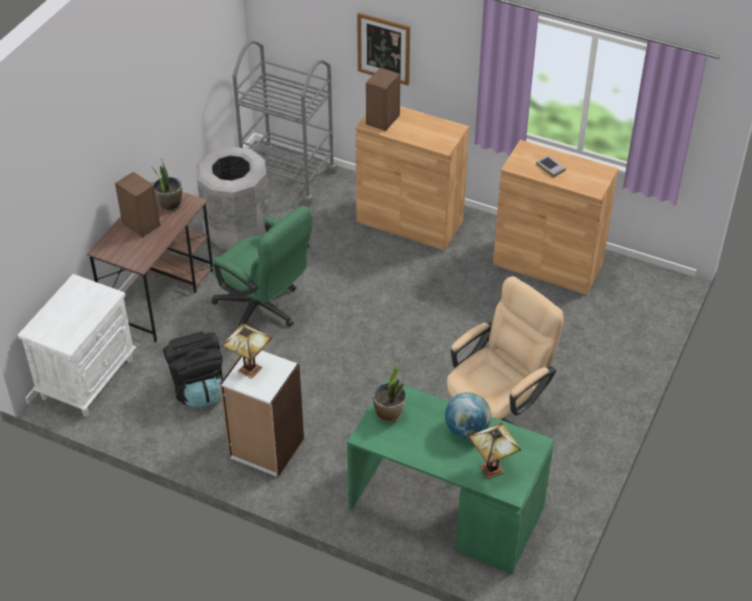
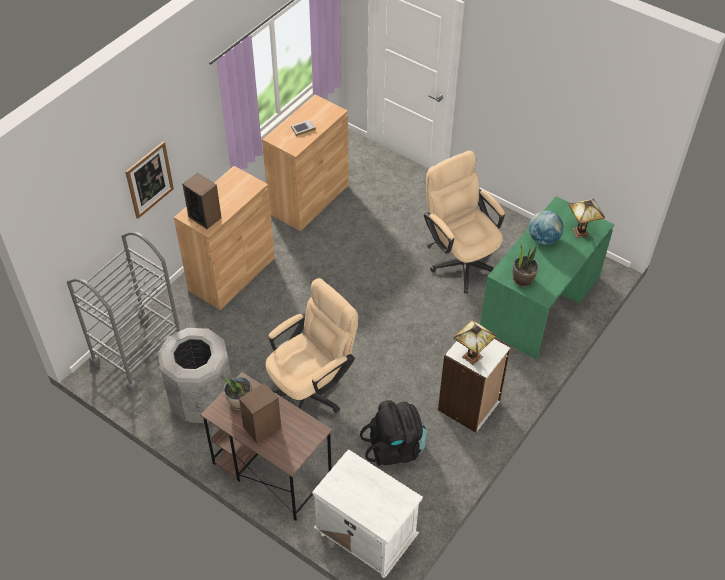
camera: 80 degrees left, 5 degrees up
(264, 310) = (311, 390): green office chair -> beige office chair

